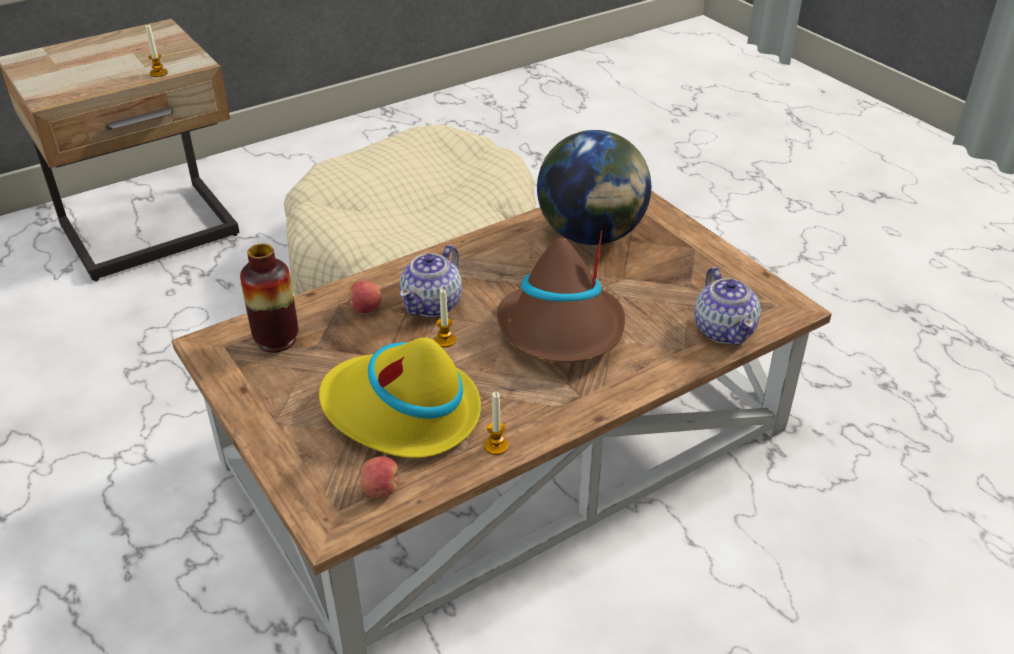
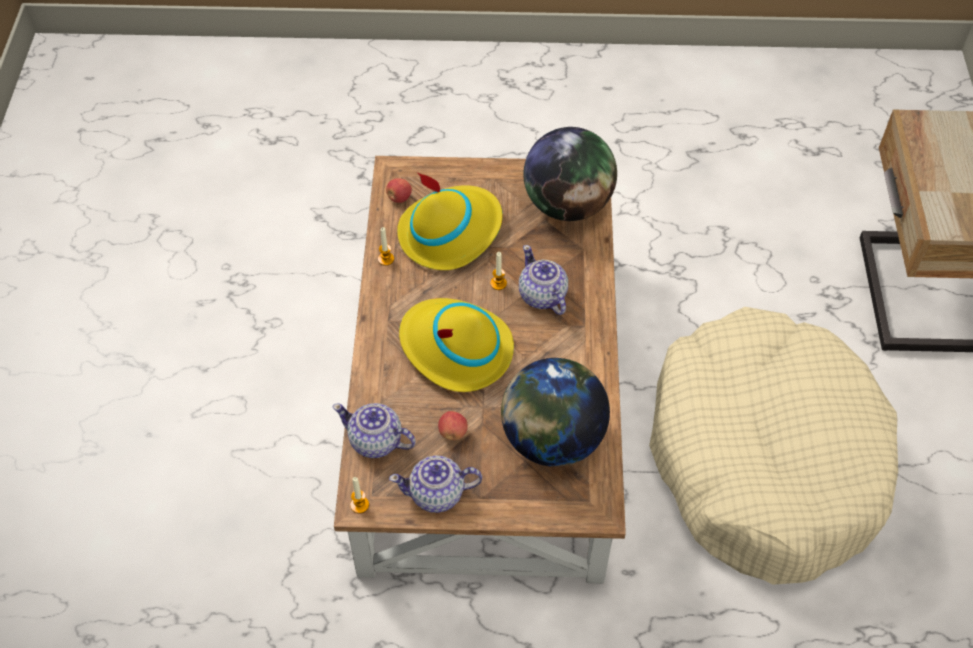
camera: 125 degrees right, 15 degrees up
(158, 73) = (929, 196): candle -> candle (359, 505)
(276, 340) = (567, 205): vase -> globe
(365, 309) = (565, 259): apple -> apple (453, 432)
(562, 330) = (456, 349): brown hat -> yellow hat
(722, 270) = (437, 494): none -> teapot

